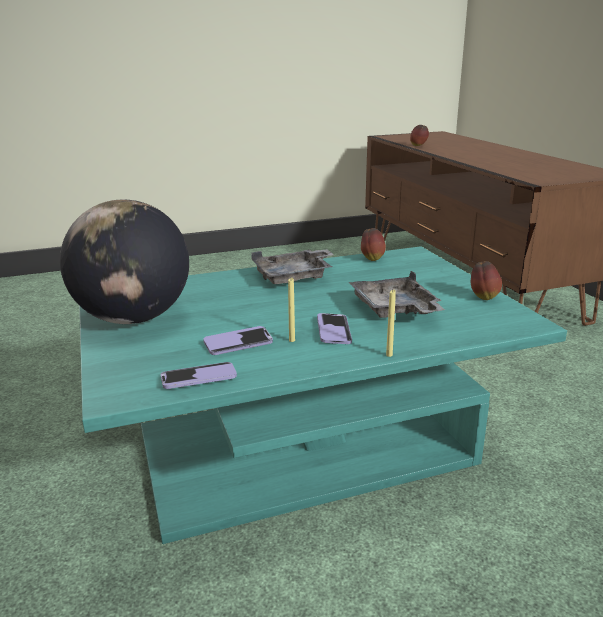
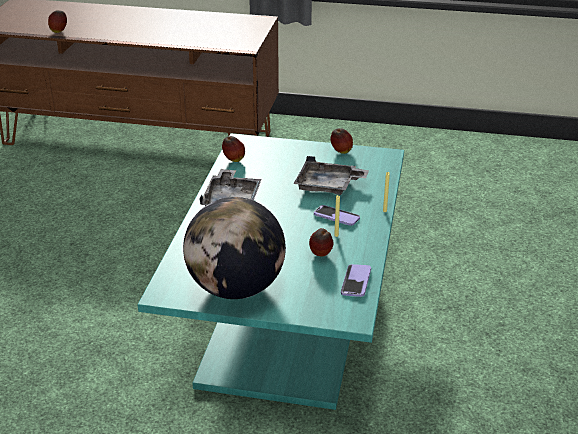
camera: 60 degrees left, 10 degrees up
(238, 342) = (320, 255): phone -> apple

